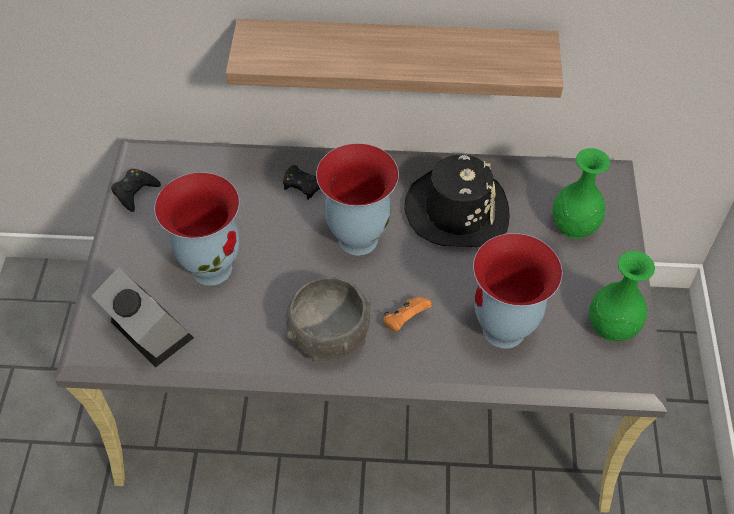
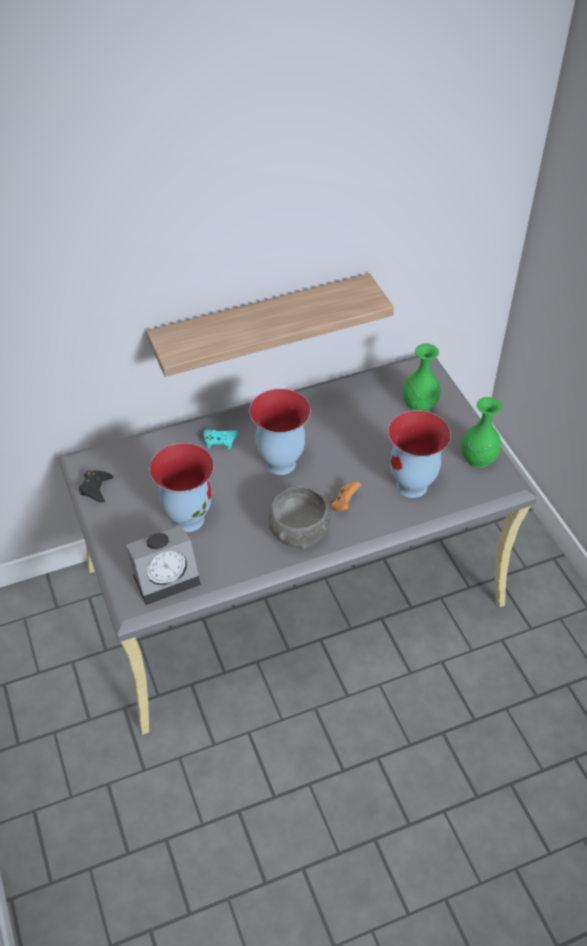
camera: 25 degrees left, 5 degrees down
(147, 331) = (167, 577): alarm clock -> alarm clock turned 135 degrees clockwise
(304, 184) = (220, 440): black game controller -> turquoise game controller
(457, 210) = (337, 421): black hat -> none

